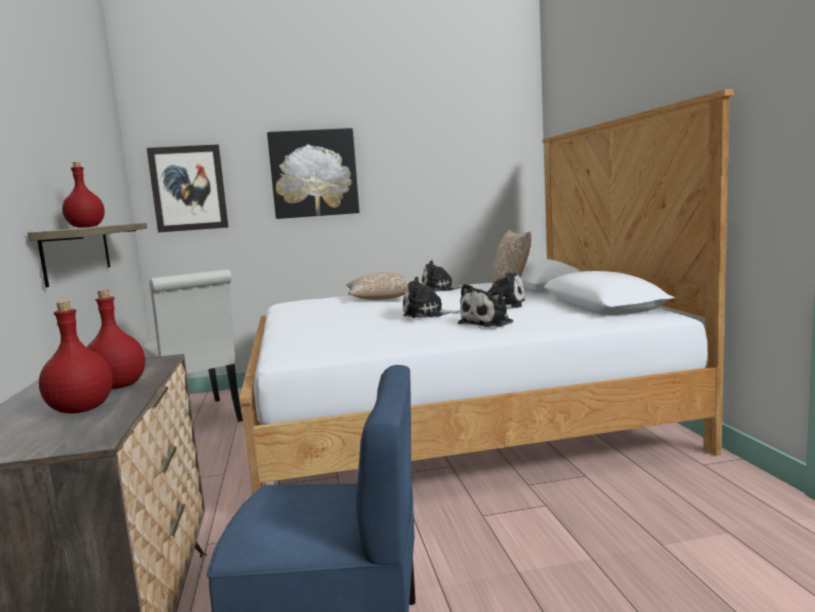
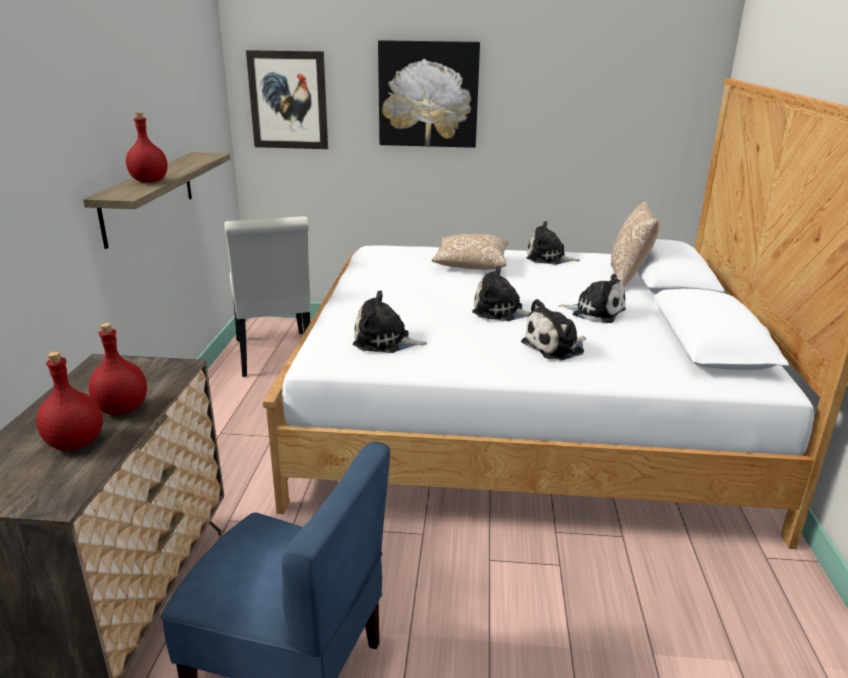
camera: 15 degrees right, 15 degrees up
(339, 339) = (385, 342): none -> plush toy

